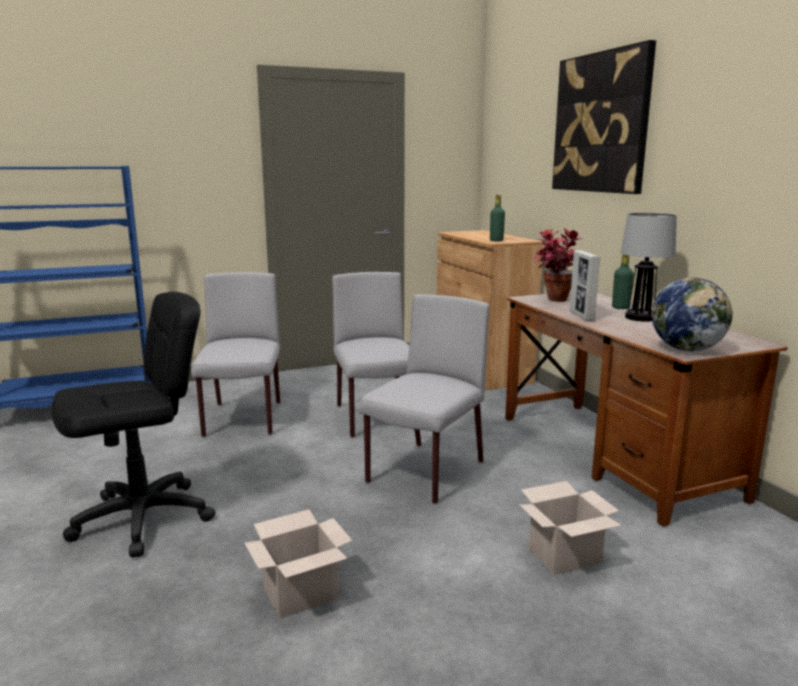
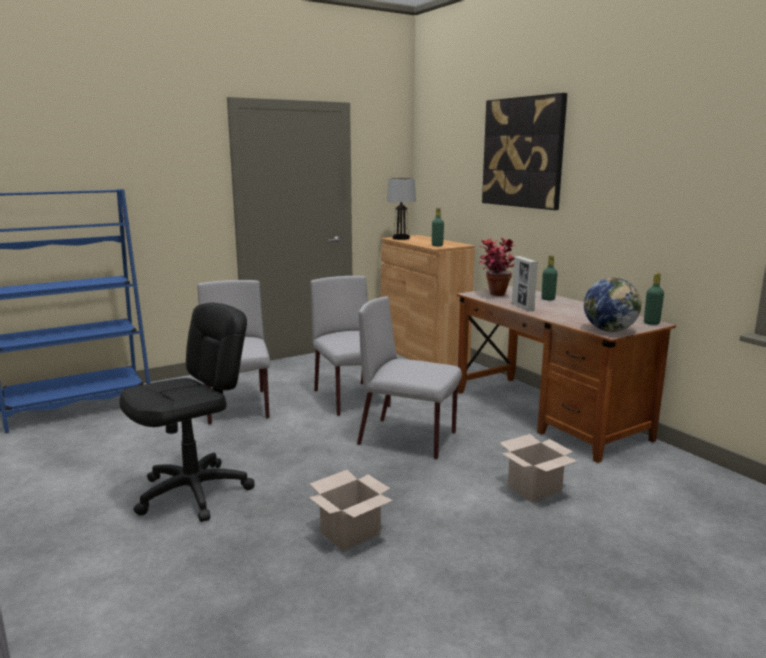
camera: 10 degrees left, 0 degrees up
(425, 472) = (409, 439): grey chair -> grey chair turned 90 degrees counterclockwise
(641, 318) = (567, 307): table lamp -> table lamp (401, 238)
(752, 343) = (651, 323): none -> green bottle

